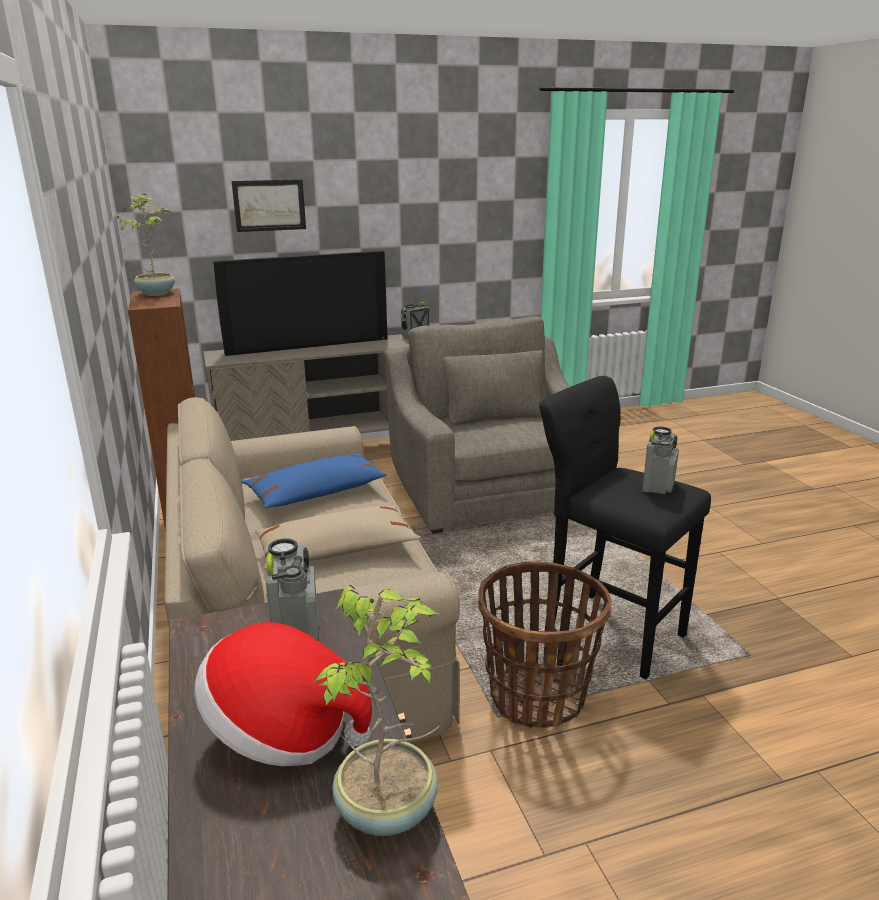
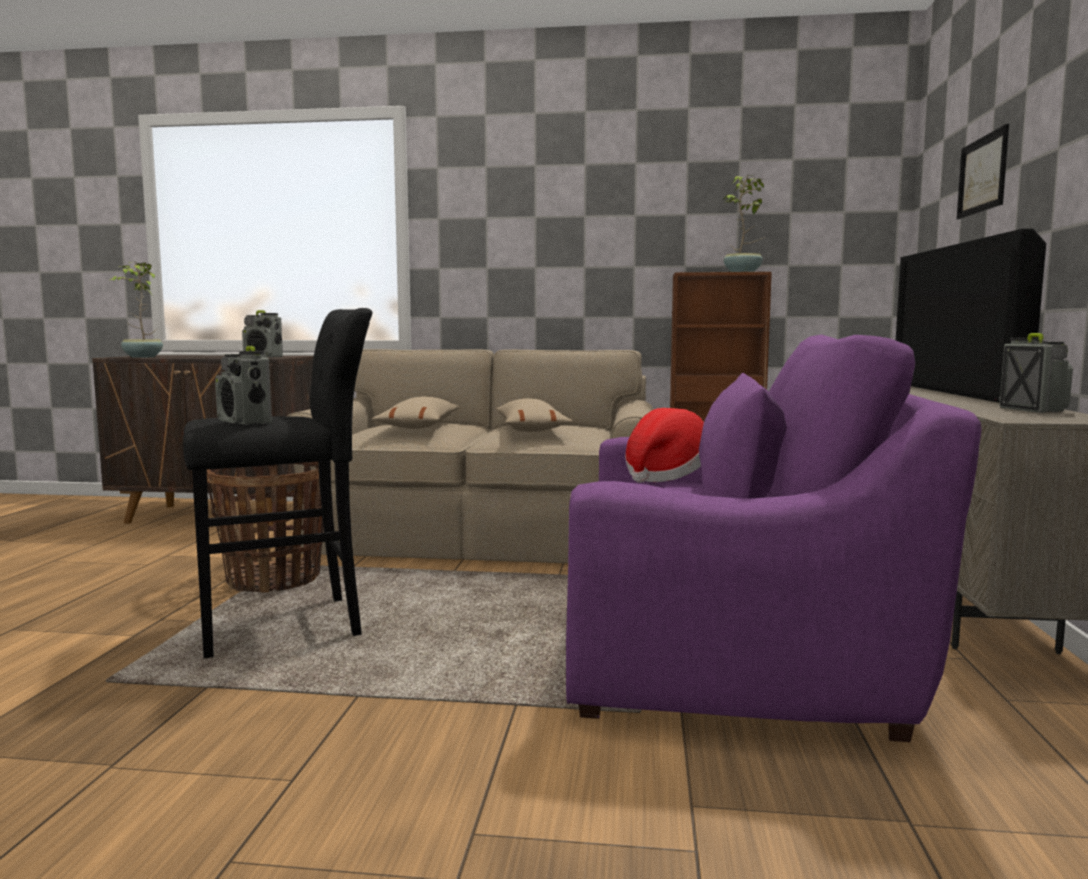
camera: 115 degrees right, 15 degrees down
(283, 731) = (208, 356): hat -> hat (666, 476)
(317, 492) = (531, 429): blue pillow -> beige pillow
(490, 489) = (737, 652): grey armchair -> purple armchair

